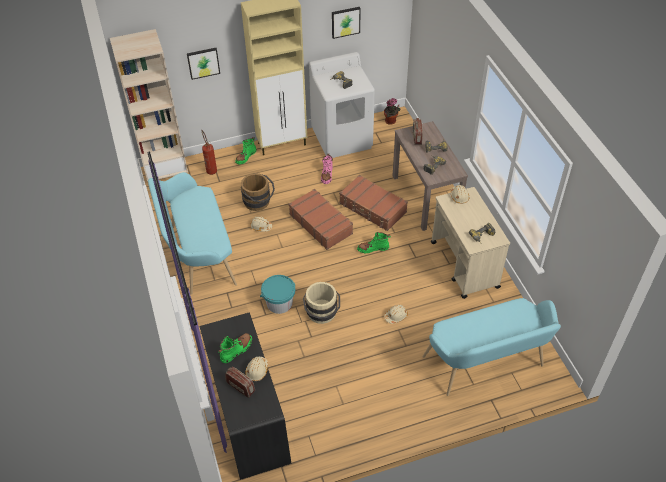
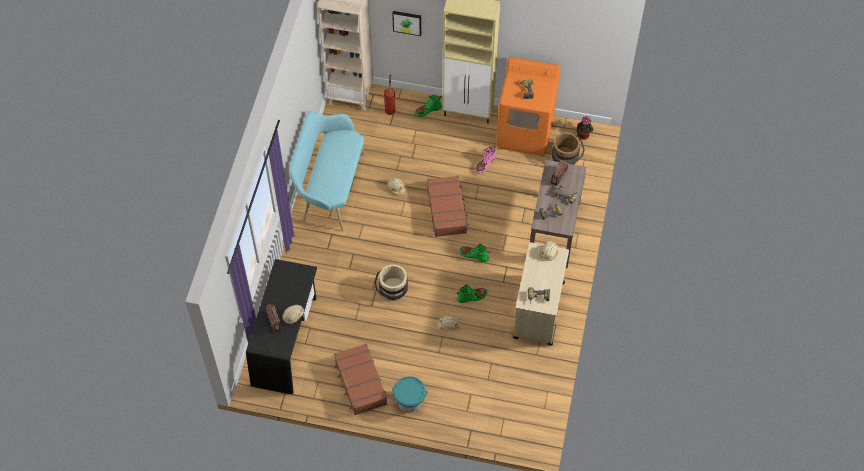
camera: 30 degrees right, 10 degrees up
(236, 350) = (288, 292): green boot -> green boot (472, 297)
(259, 202) = (409, 163): brown bucket -> brown bucket (566, 159)
(279, 303) = (366, 265): turquoise bucket -> turquoise bucket (409, 401)
(342, 138) = (525, 132): white washing machine -> orange washing machine
(345, 22) = (551, 38): picture -> none
(372, 208) = (501, 217): brown suitcase -> brown suitcase (360, 383)
(486, 365) = (489, 402): turquoise bench -> none

